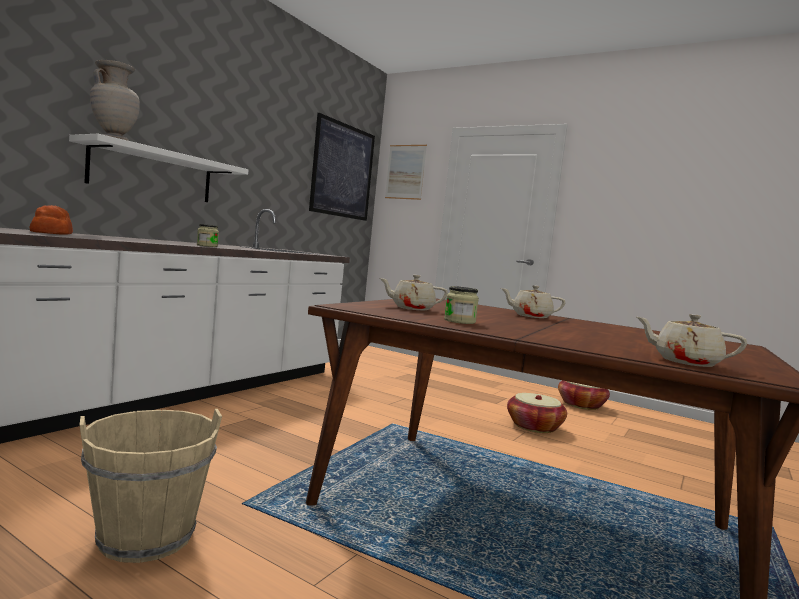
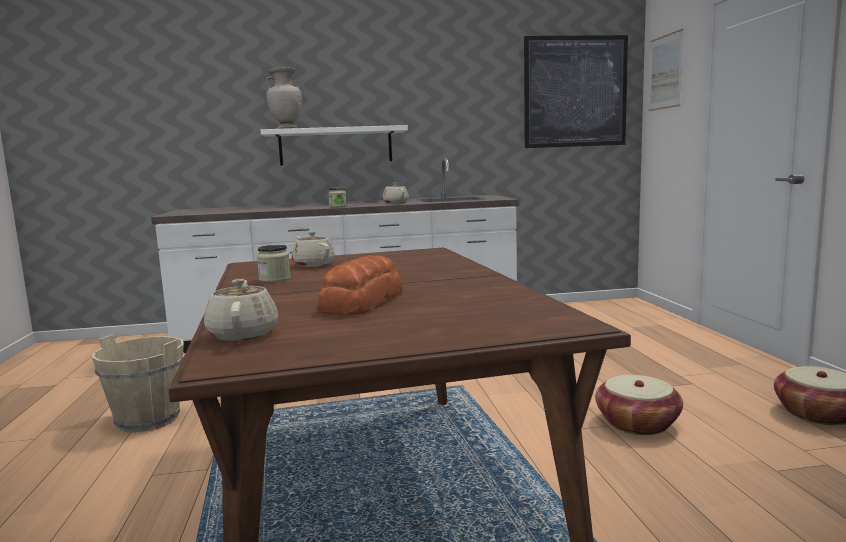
camera: 50 degrees right, 5 degrees up
(52, 233) = (234, 208): bread -> bread (363, 302)
(530, 316) = (431, 273): beige teapot -> beige teapot (395, 203)

